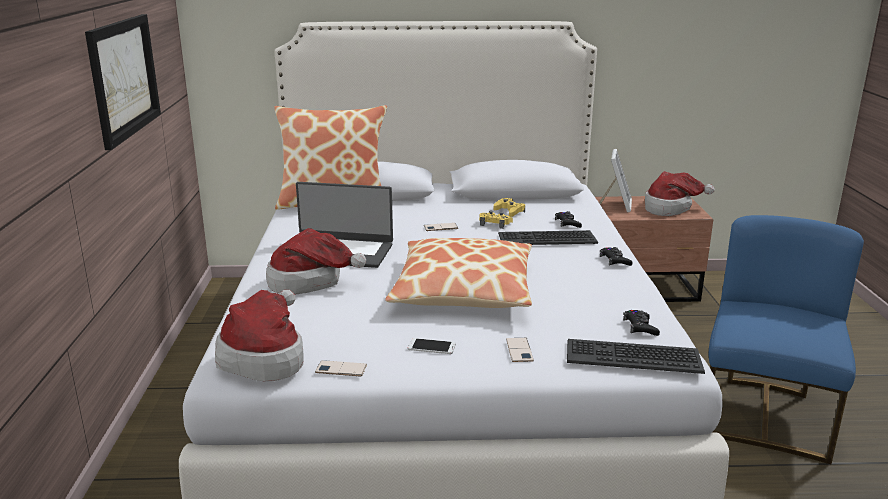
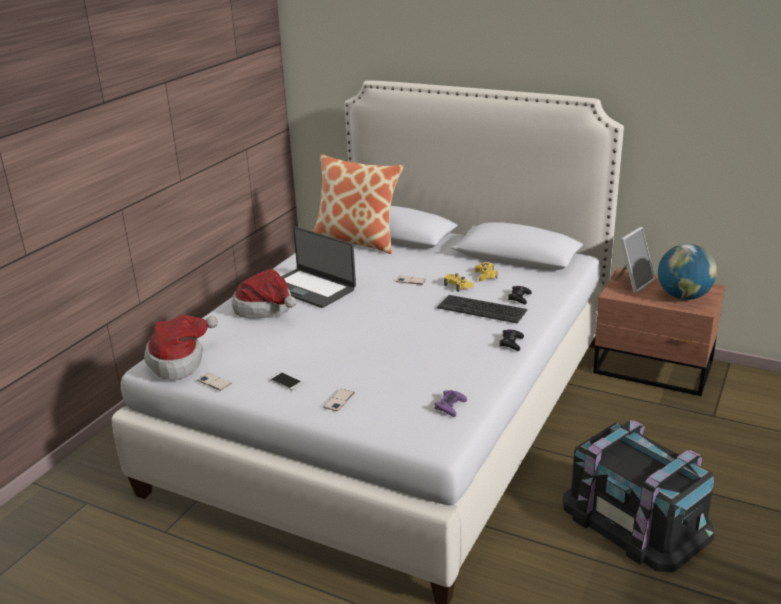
camera: 30 degrees right, 5 degrees up
(124, 77) = (195, 129): picture -> none
(463, 290) = (360, 342): pillow -> none
(633, 357) = (411, 428): keyboard -> none
(640, 327) = (450, 406): black game controller -> purple game controller
(670, 208) = (683, 296): hat -> globe
(765, 416) = (636, 519): blue chair -> black storage box

